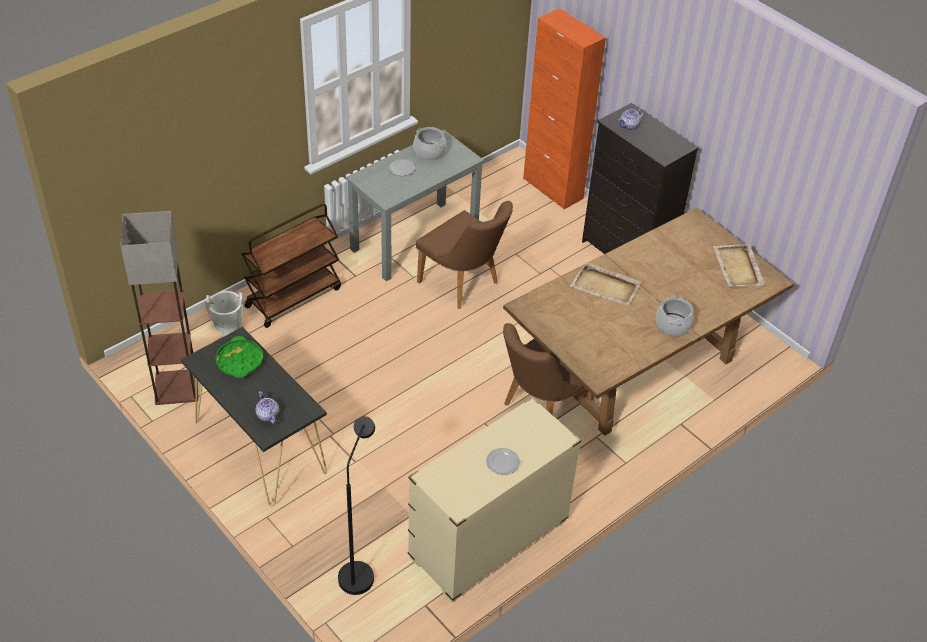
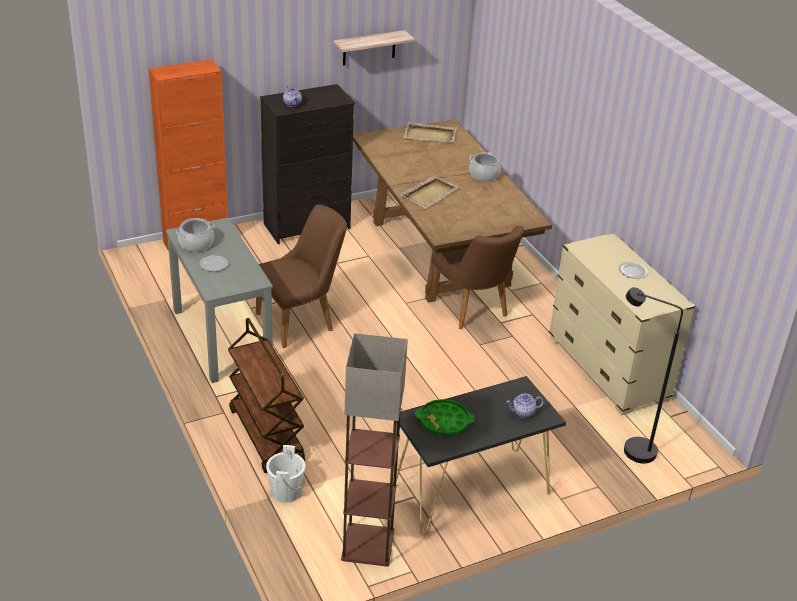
camera: 75 degrees left, 10 degrees down
(745, 138) = (369, 48): none -> shelf

